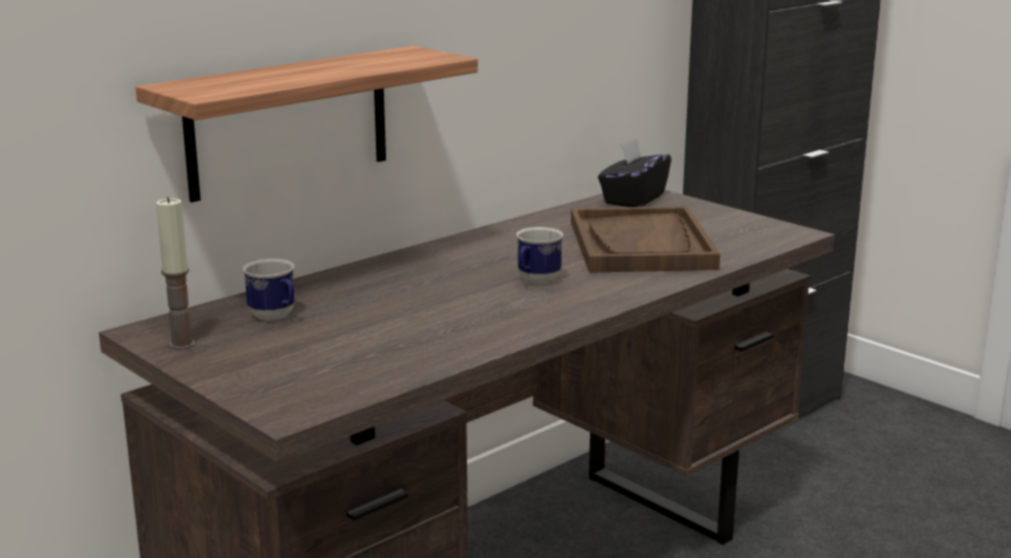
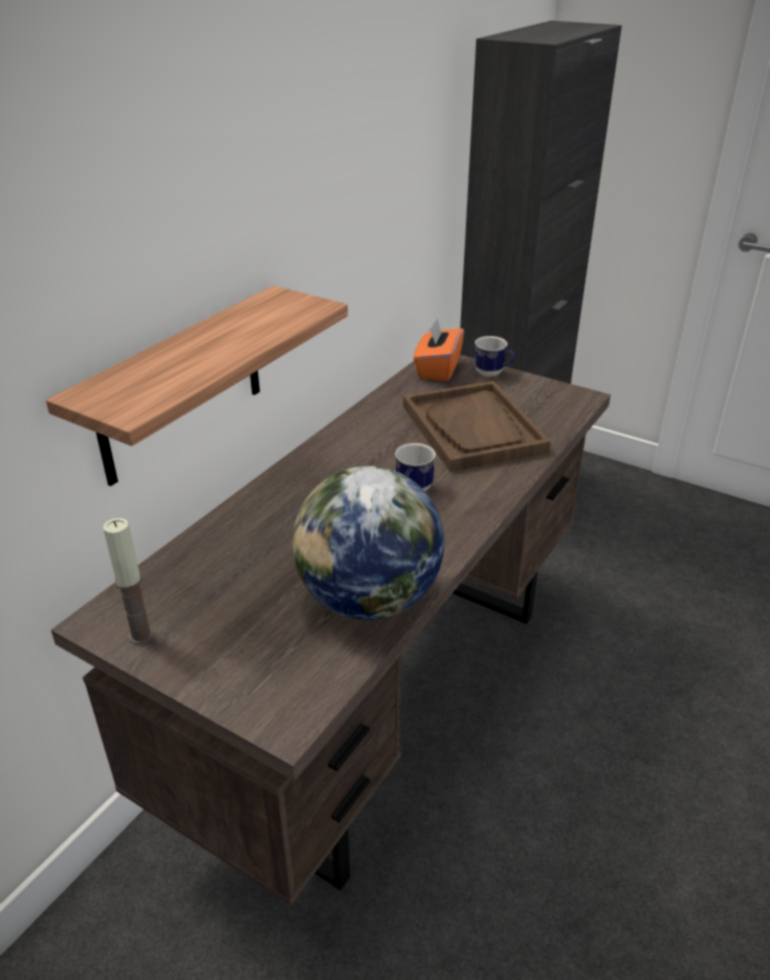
camera: 15 degrees left, 15 degrees up
(276, 317) = (211, 579): mug -> mug (493, 373)
(430, 348) = (369, 600): none -> globe
(633, 199) = (437, 369): black tissue box -> orange tissue box

